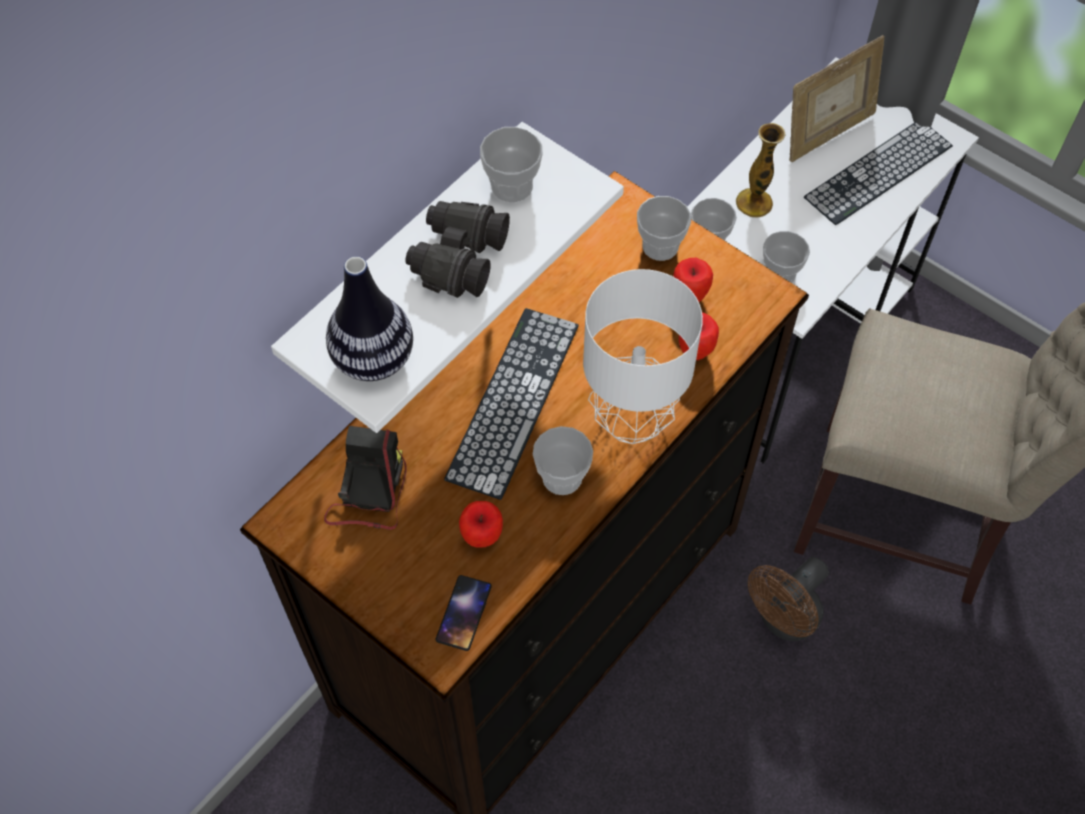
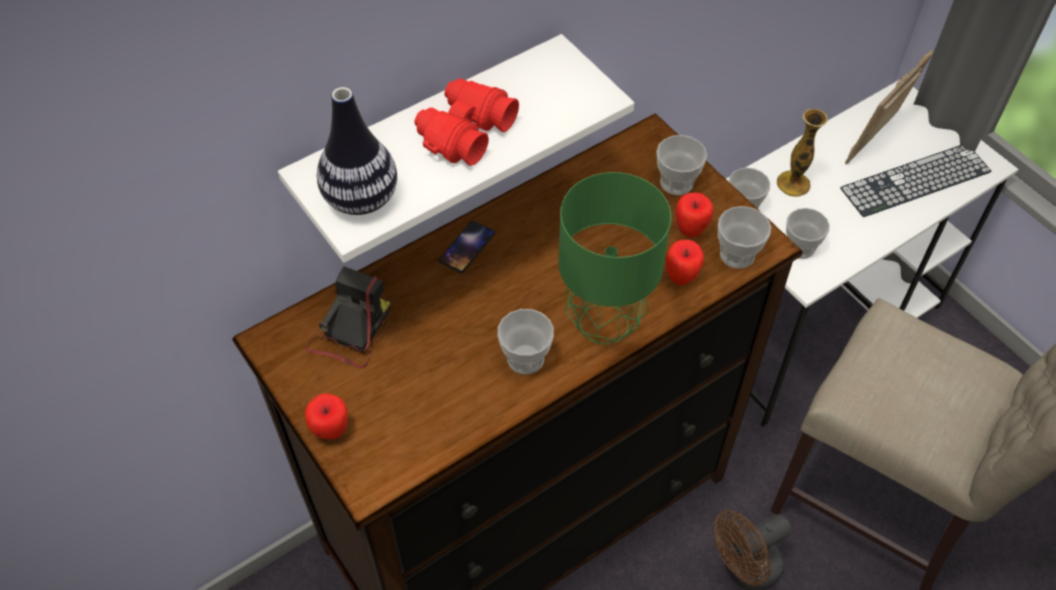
camera: 15 degrees right, 5 degrees down
(457, 258) = (464, 132): black binoculars -> red binoculars
(464, 613) = (399, 455): phone -> phone (467, 247)
(482, 538) = (436, 394): apple -> apple (331, 431)
(512, 186) = (534, 83): cup -> cup (737, 255)
(513, 400) = (503, 284): keyboard -> none
(629, 421) = (602, 324): white table lamp -> green table lamp
(827, 135) = (876, 140): picture frame -> picture frame turned 150 degrees clockwise

